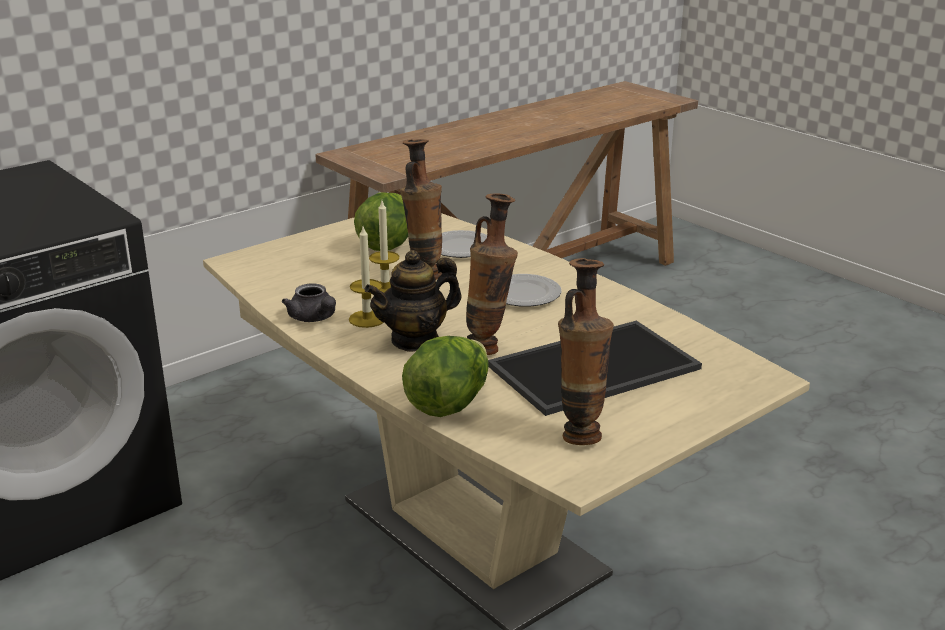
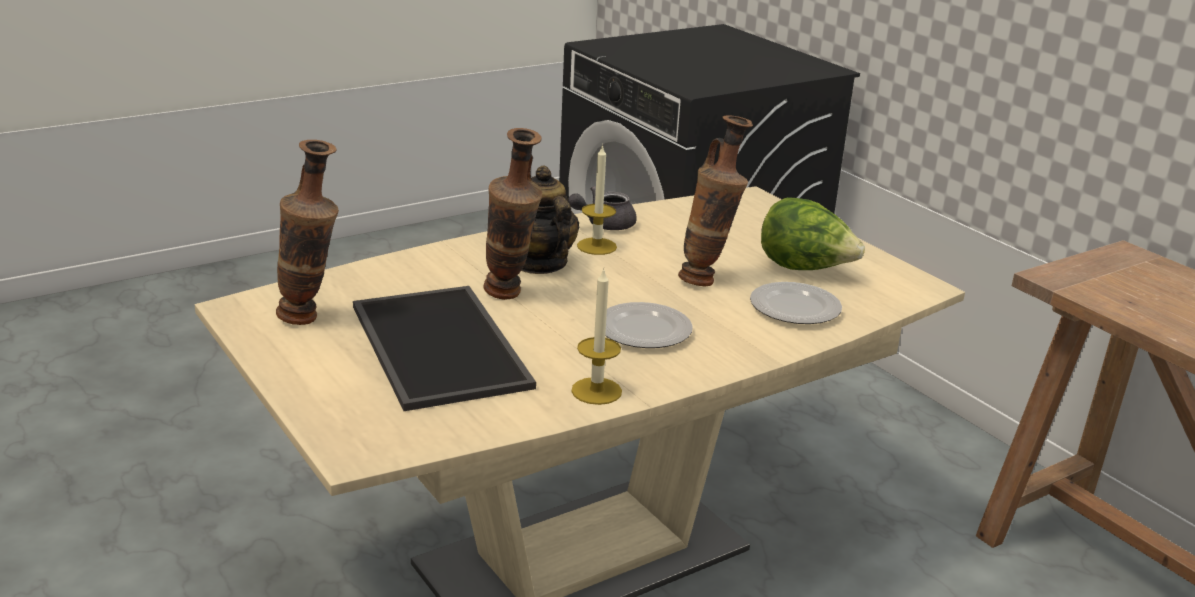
camera: 95 degrees right, 0 degrees up
(385, 289) = (671, 259): candle -> candle (596, 391)
(449, 403) = (403, 268): lettuce -> none

